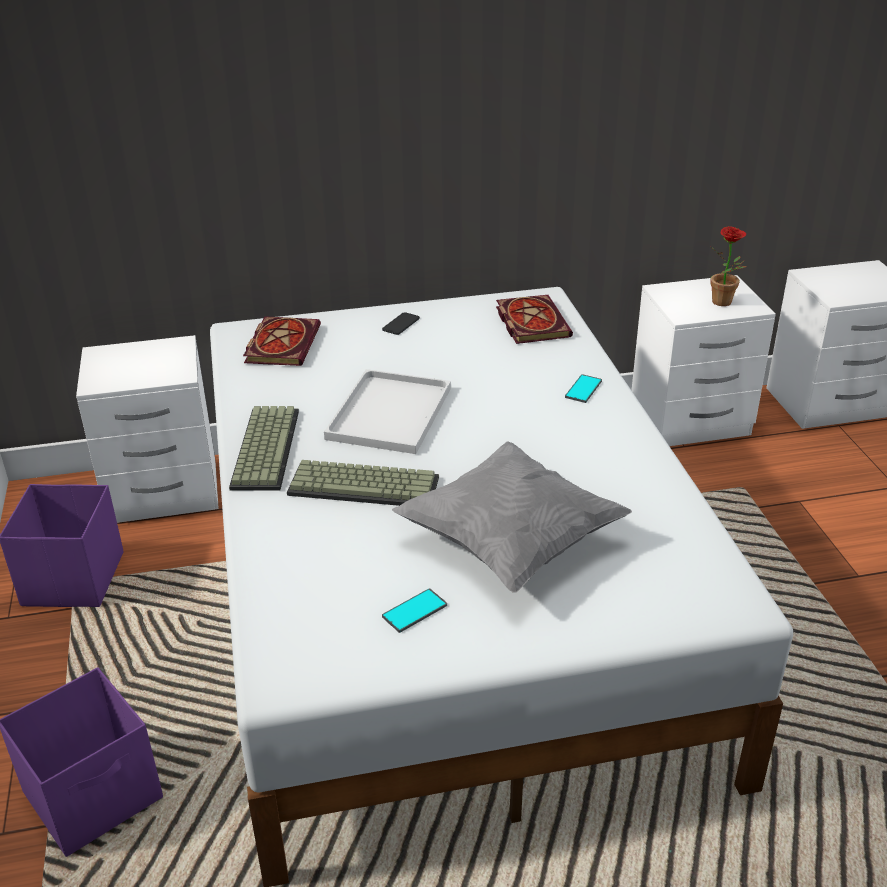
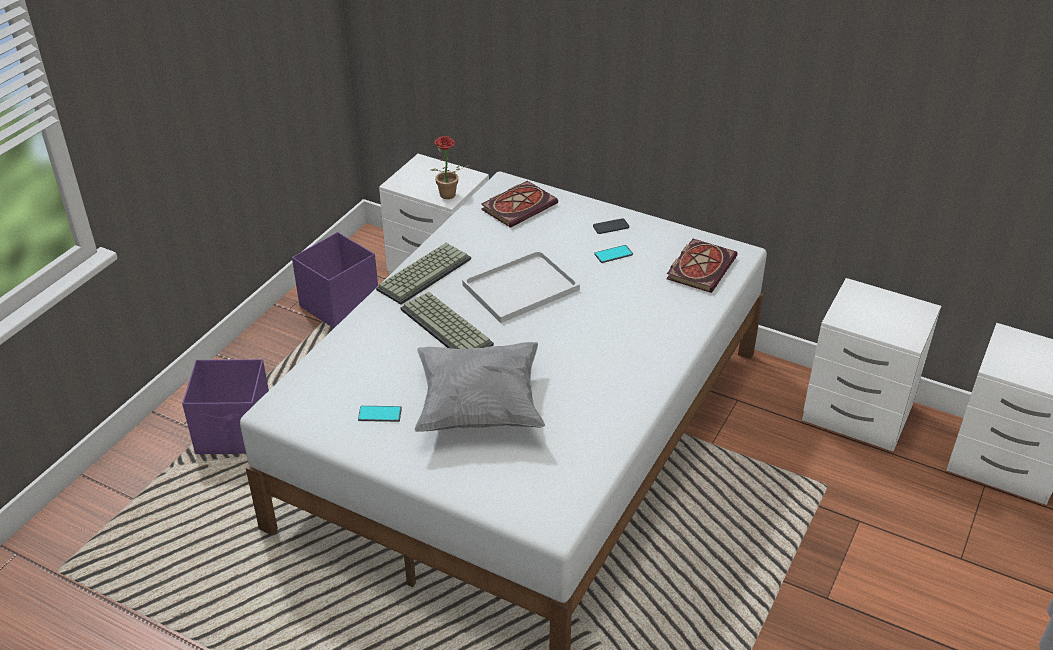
camera: 40 degrees right, 5 degrees up
(583, 389) = (664, 335): phone -> phone (613, 254)
(725, 303) = (890, 324): potted plant -> potted plant (447, 197)

